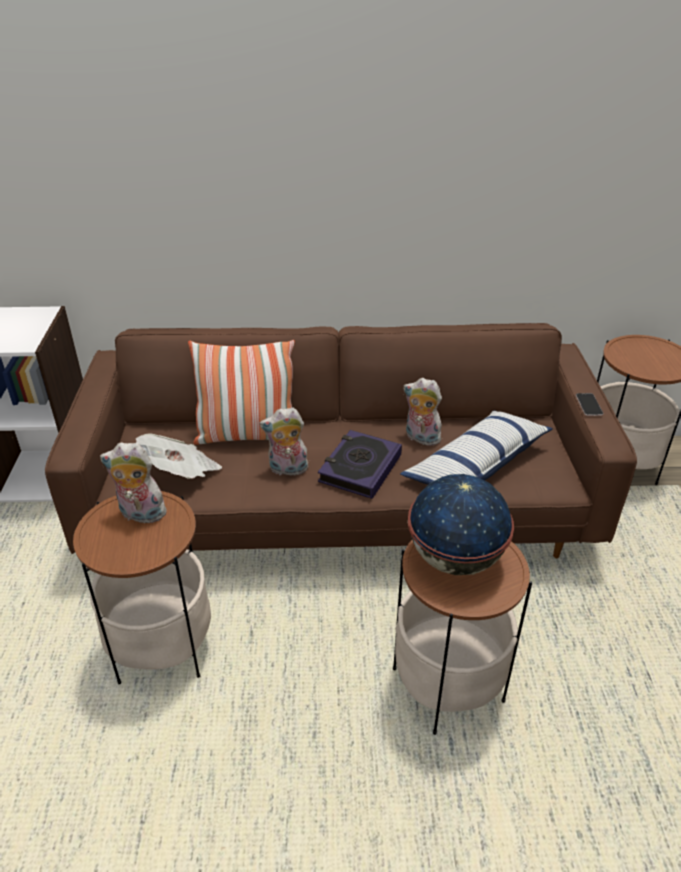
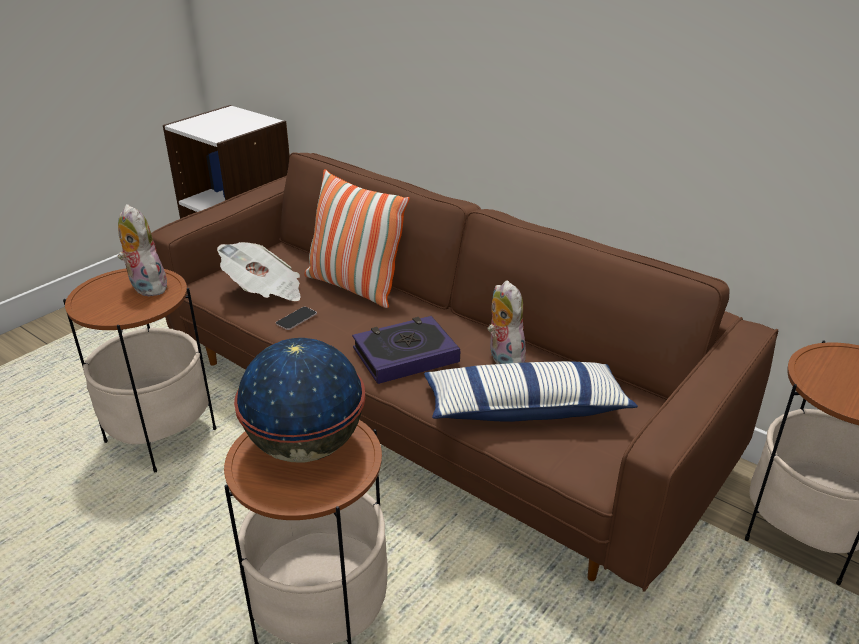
camera: 40 degrees right, 5 degrees down
(287, 470) = (345, 327): plush toy -> none
(588, 405) = (689, 393): phone -> phone (296, 319)

